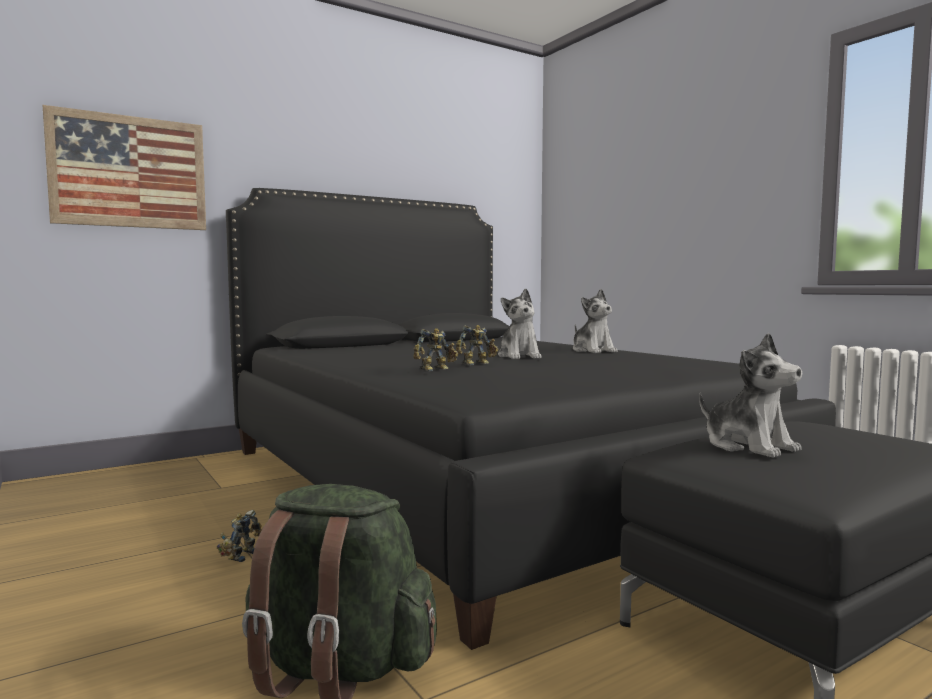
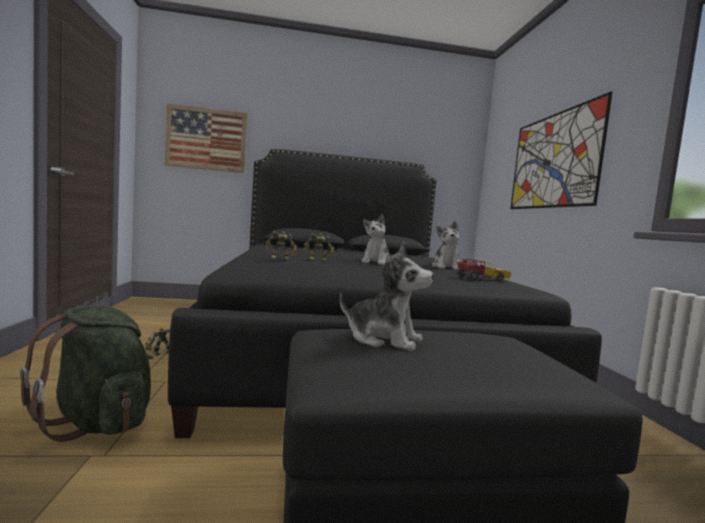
camera: 25 degrees right, 0 degrees up
(666, 202) = (553, 161): none -> picture
(675, 360) = (481, 279): none -> toy car
(749, 446) = (383, 339): plush toy -> plush toy turned 60 degrees counterclockwise

